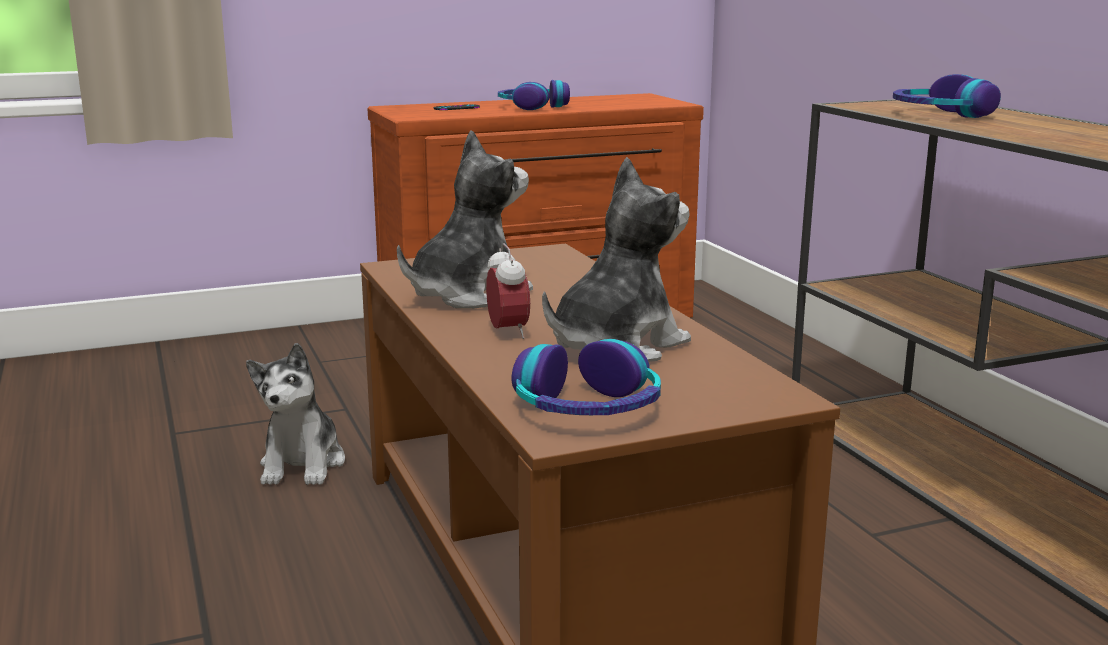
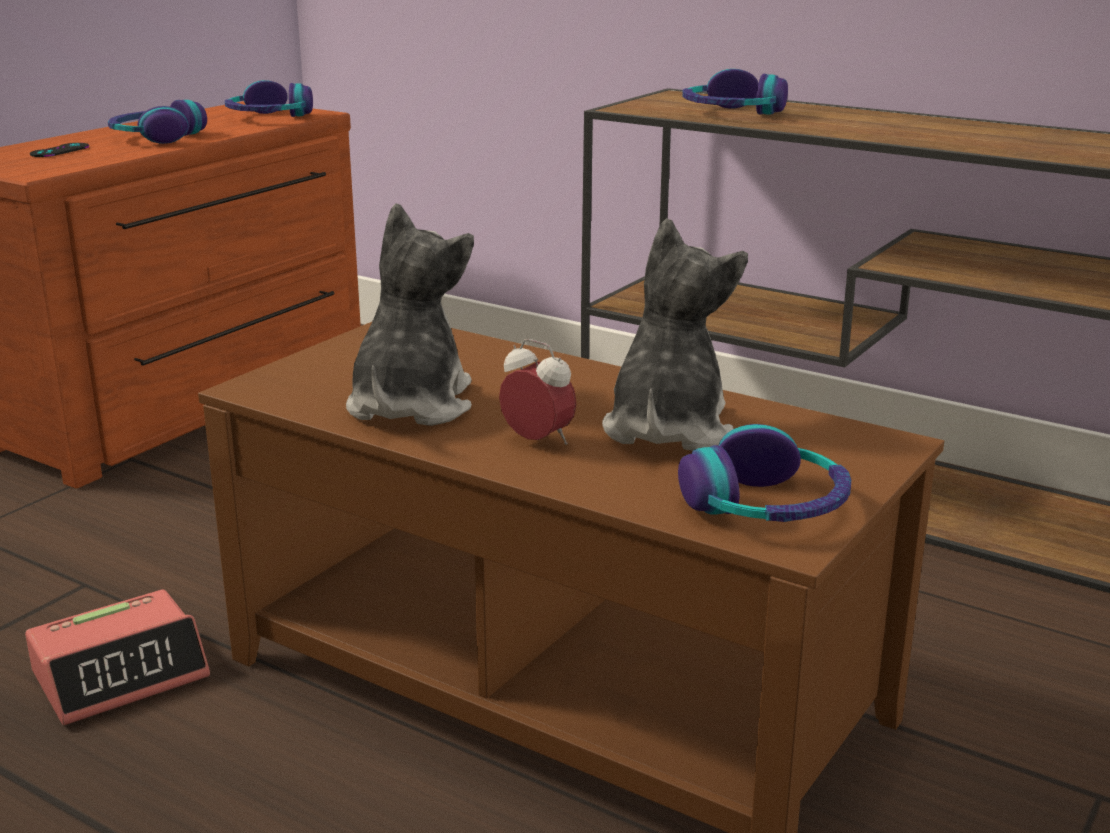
camera: 35 degrees left, 5 degrees up
(303, 465) = (121, 674): plush toy -> alarm clock
(636, 103) = (269, 117): none -> headphones

